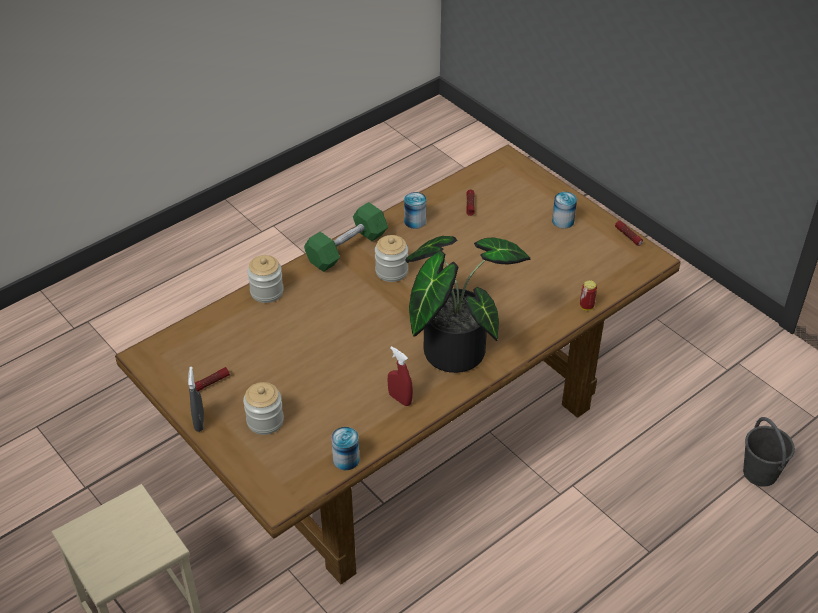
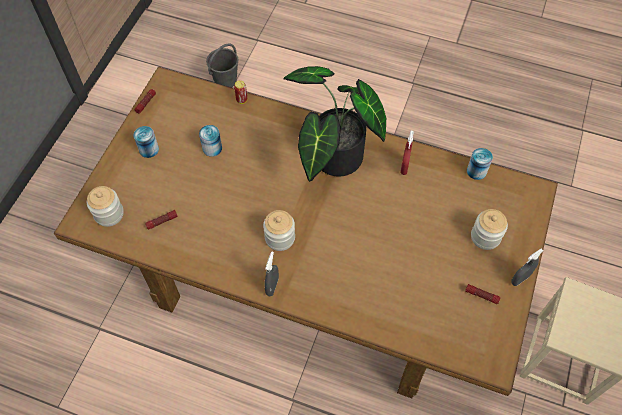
camera: 120 degrees left, 15 degrees up
(267, 292) = (363, 317): jar -> jar (109, 214)
(347, 248) = (272, 286): green dumbbell -> grey spray bottle
(415, 221) = (206, 252): can -> can (212, 148)

